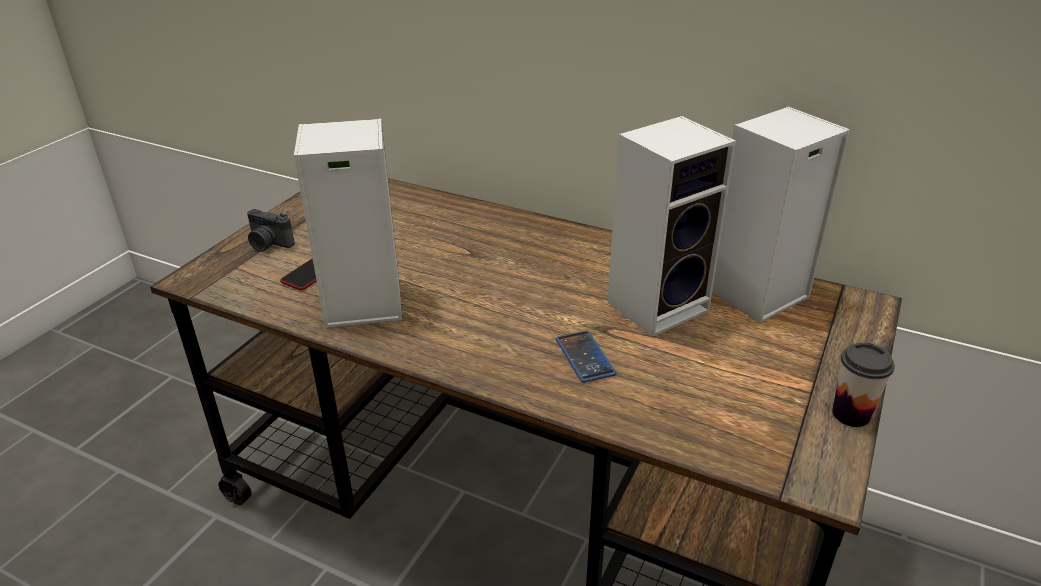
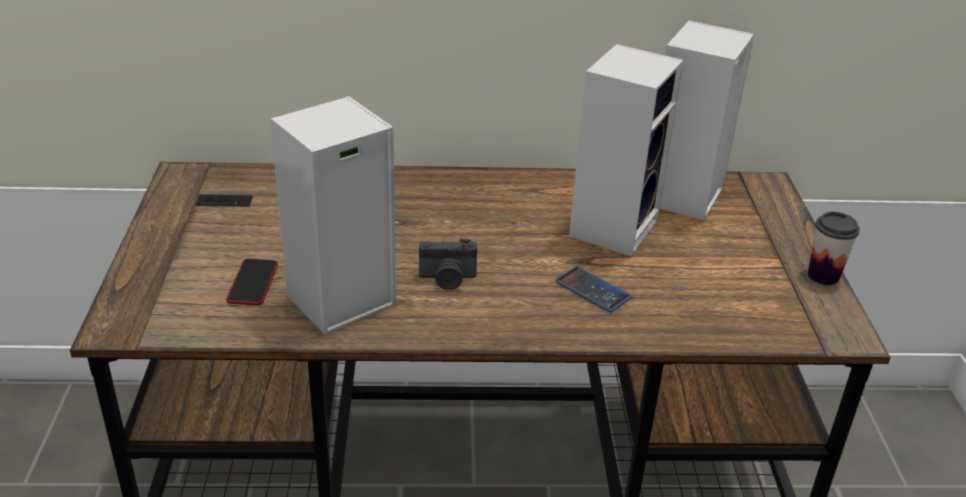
camera: 30 degrees left, 0 degrees up
(268, 244) = (169, 267): camera -> camera (447, 279)

